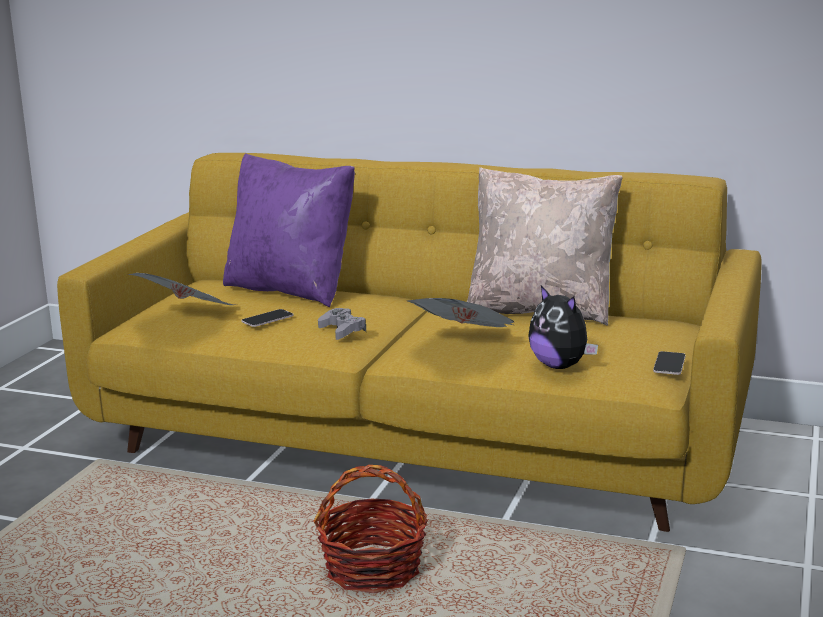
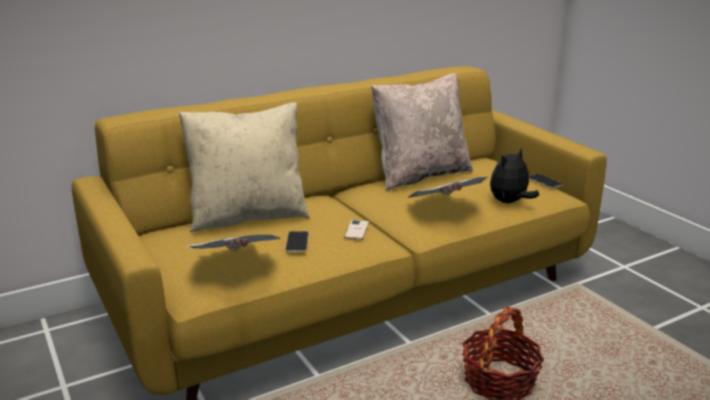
camera: 50 degrees left, 5 degrees up
(291, 290) = (248, 216): purple pillow -> beige pillow
(342, 330) = (356, 230): grey game controller -> phone
(560, 366) = (510, 202): plush toy -> plush toy turned 135 degrees clockwise

